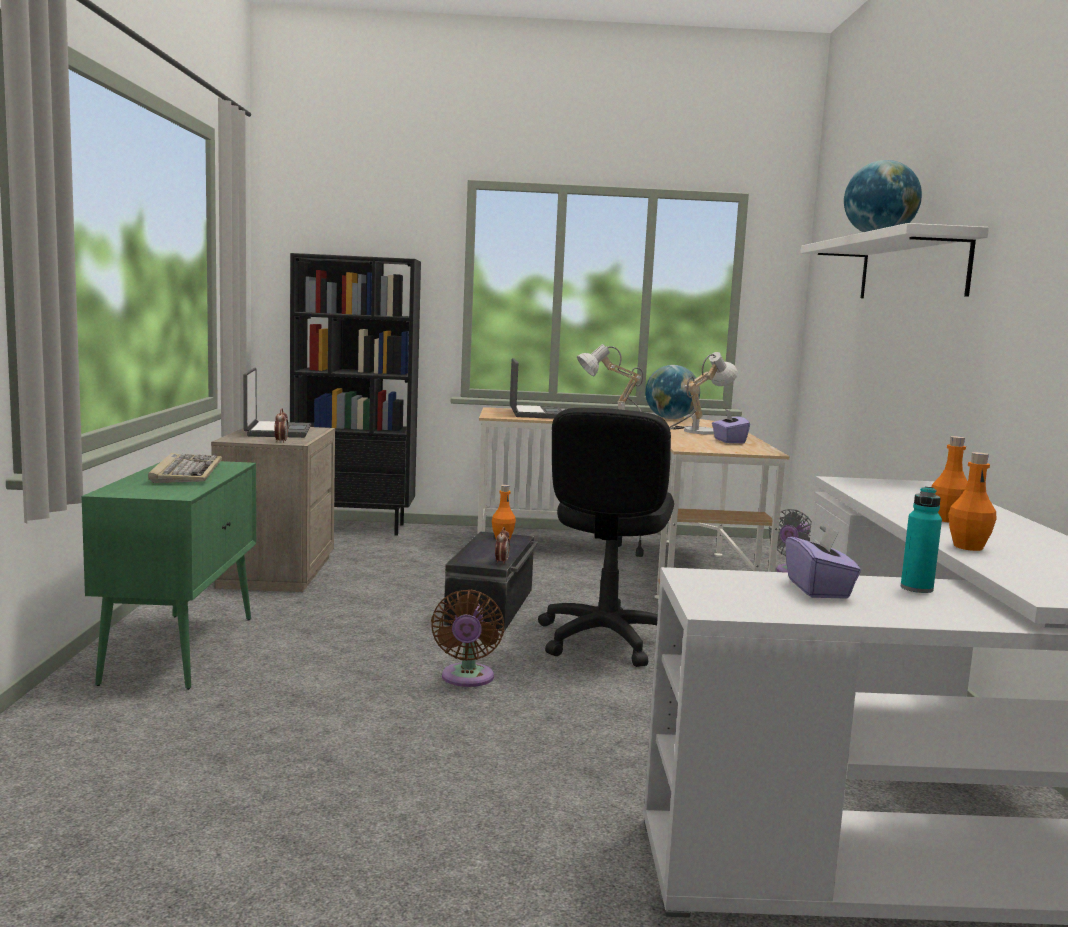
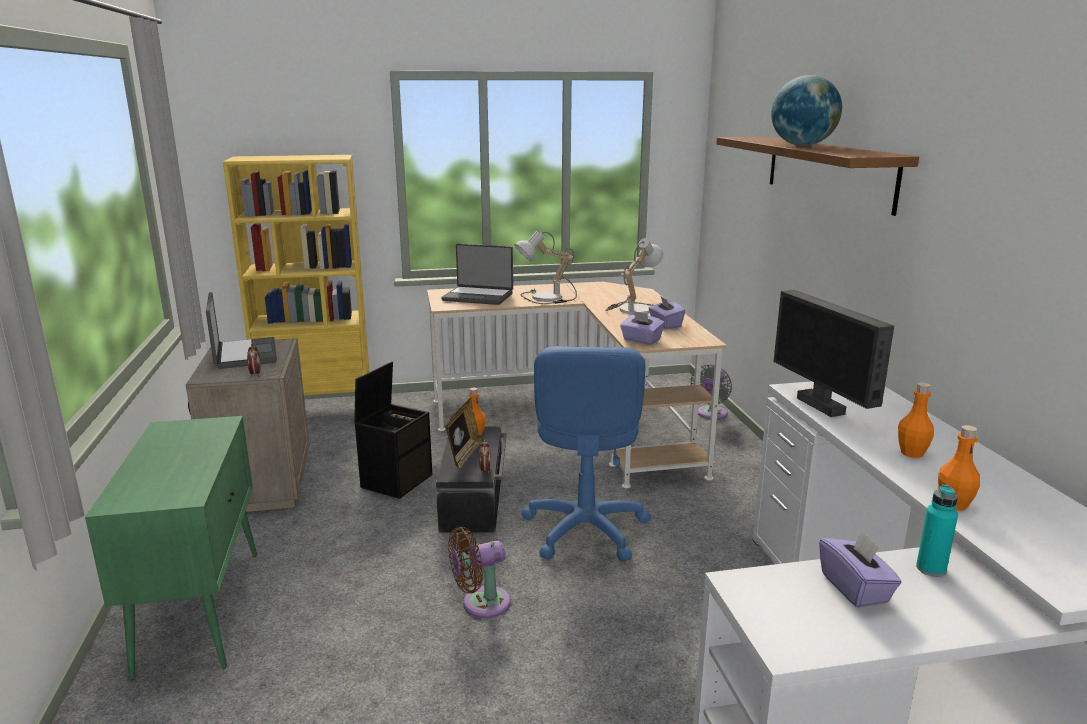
camera: 10 degrees left, 10 degrees up
(186, 472) = (179, 448): keyboard -> none
(354, 527) = (318, 408): black bookcase -> yellow bookcase
(415, 584) = (396, 480): none -> black storage box
(467, 679) = (481, 604): brown fan -> brown fan turned 75 degrees clockwise
(484, 550) = (464, 455): none -> picture frame
(535, 414) = (478, 297): laptop -> laptop turned 120 degrees clockwise
(605, 640) = (585, 529): black office chair -> blue office chair
(670, 419) = (598, 288): globe -> none
(693, 446) = (641, 340): none -> purple tissue box
(867, 490) = (822, 406): none -> monitor
(911, 268) = (827, 171): white shelf -> brown shelf

